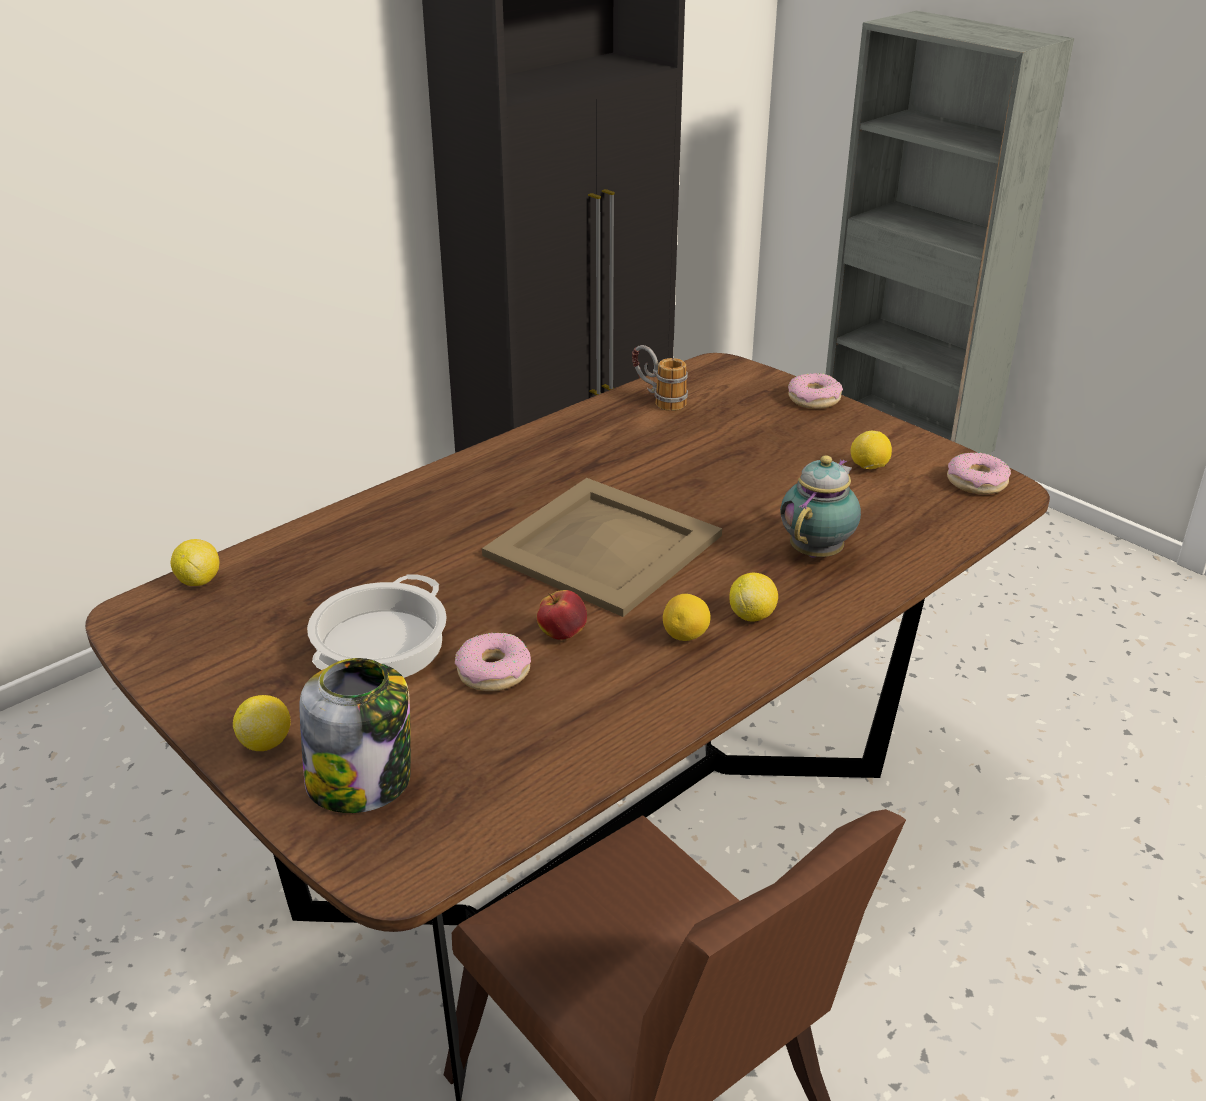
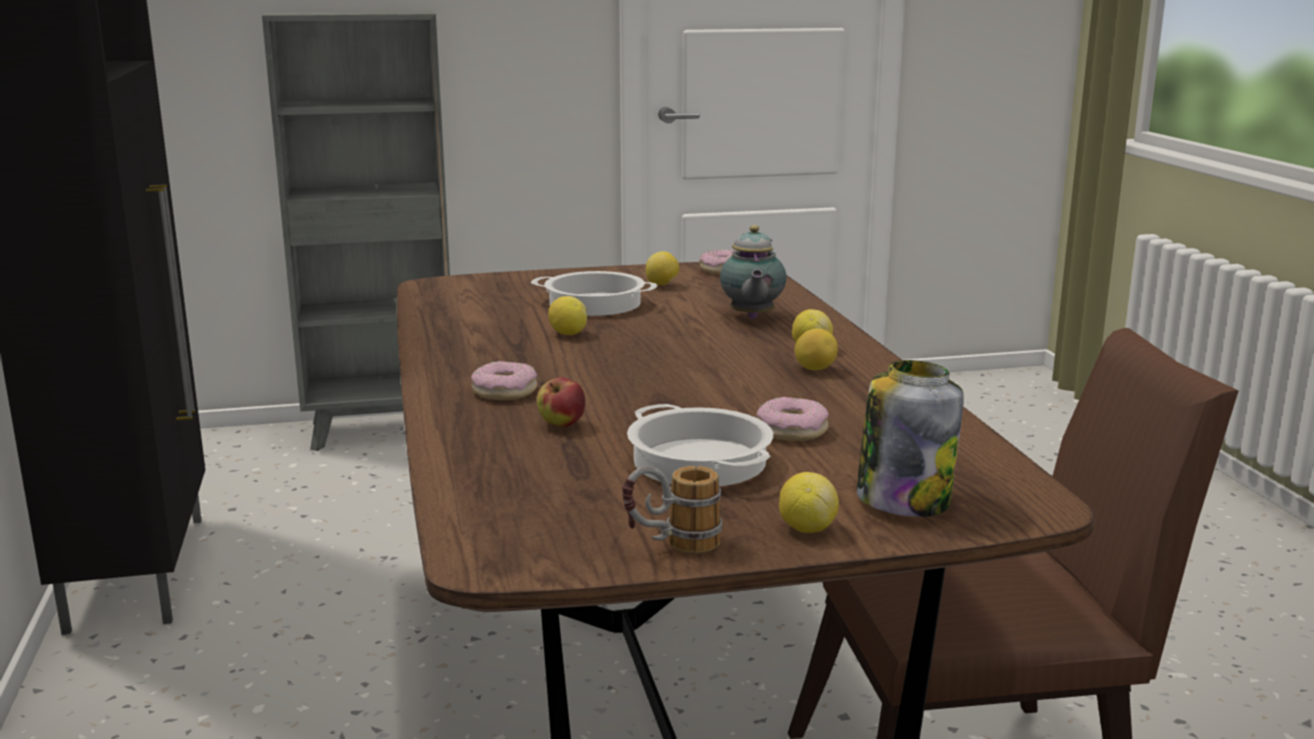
camera: 60 degrees left, 15 degrees down
(199, 580) = (463, 520): lemon -> lemon (567, 334)
(562, 634) = (765, 401): apple -> apple (561, 425)
(605, 545) = (653, 365): beige tray -> none
(658, 400) = (449, 309): mug -> mug (671, 547)
(760, 456) = (596, 303): none -> cooking pot
(814, 399) = (538, 275): donut -> donut (505, 391)
(818, 551) = (751, 318): teapot -> teapot turned 150 degrees counterclockwise

